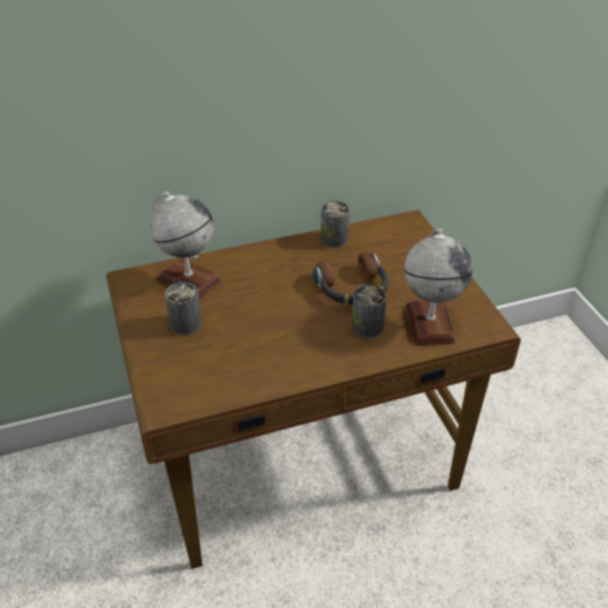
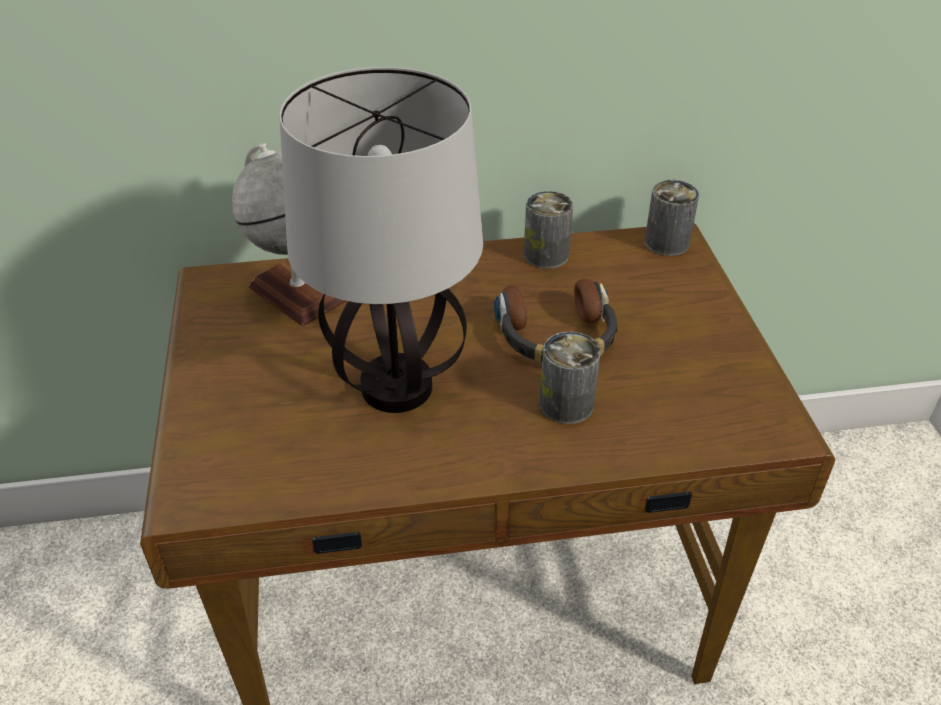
camera: 10 degrees right, 0 degrees up
(185, 324) = (271, 363): can -> can (666, 243)
(265, 329) = (395, 386): none -> table lamp
(429, 323) = (675, 410): globe -> none

